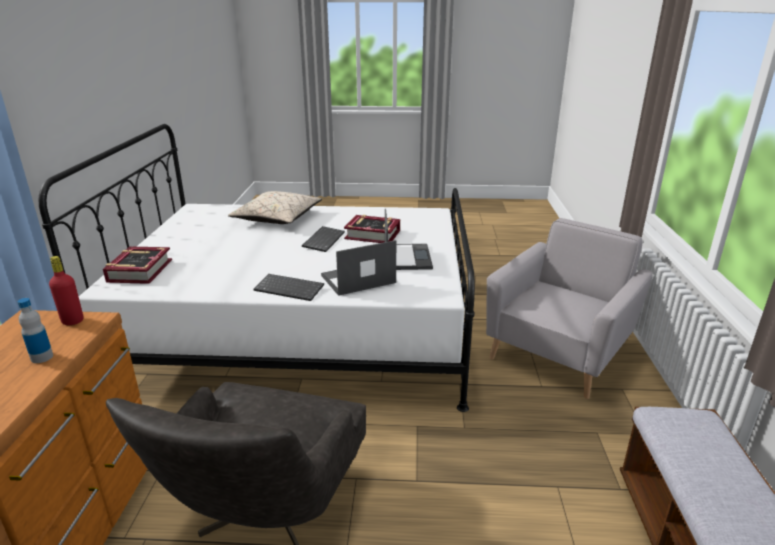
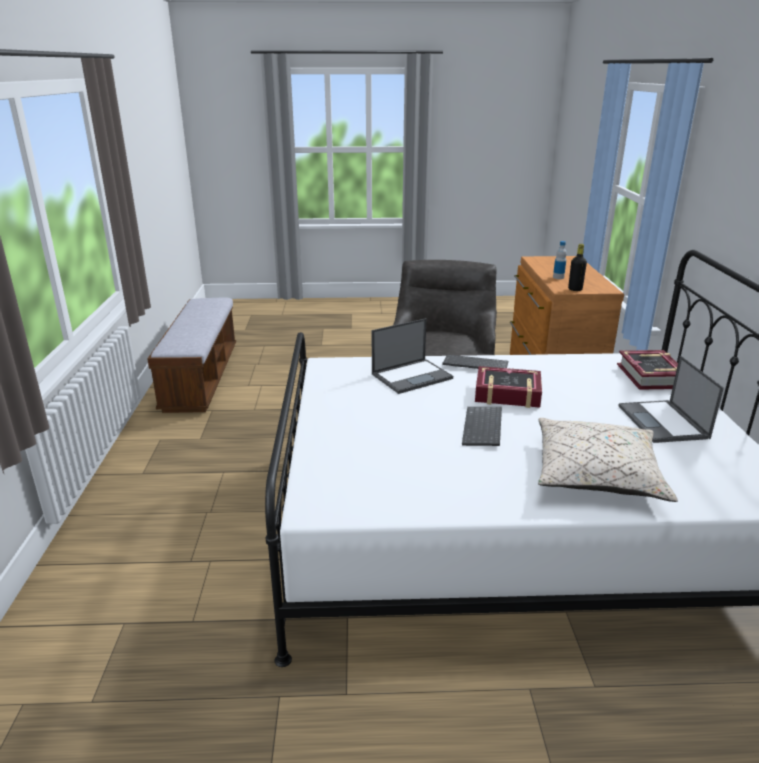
camera: 175 degrees right, 0 degrees up
(72, 321) = (575, 289): red bottle -> black bottle
(373, 234) = (416, 442): book -> book (507, 394)
(407, 257) = (362, 405): laptop -> laptop (663, 422)
(559, 352) = (176, 510): grey armchair -> none

